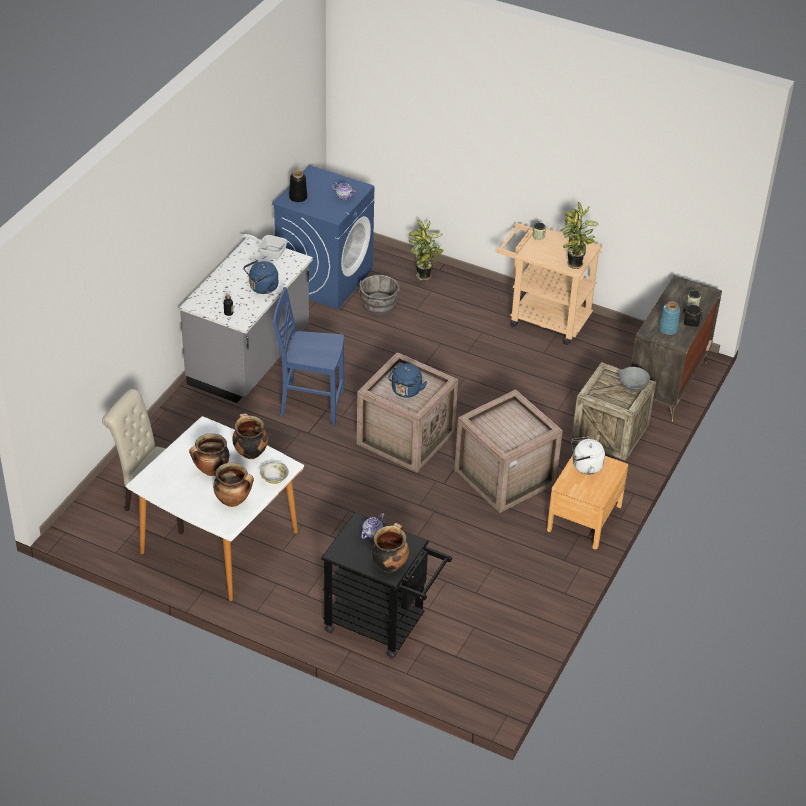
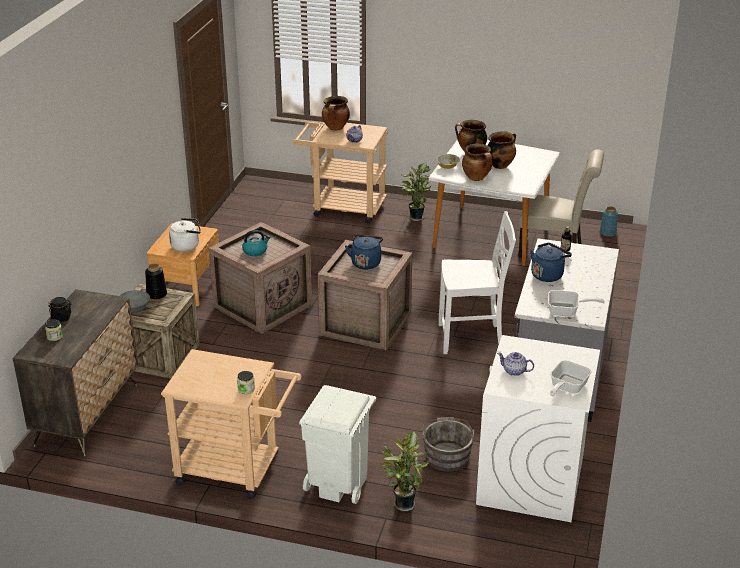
camera: 170 degrees right, 10 degrees down
(297, 197) = (572, 361): black vase -> black vase (157, 294)
(310, 404) = (472, 339): blue chair -> white chair
(314, 180) = (566, 388): none -> frying pan
(324, 278) = (531, 481): blue washing machine -> white washing machine
(383, 625) = (342, 207): black cart -> beige cart
(467, 297) = (338, 483): none -> white trash can
(514, 424) = (255, 251): none -> kettle
(574, 265) = (197, 360): potted plant -> potted plant (416, 217)
(668, 329) = (90, 307): blue vase -> blue vase (608, 233)

